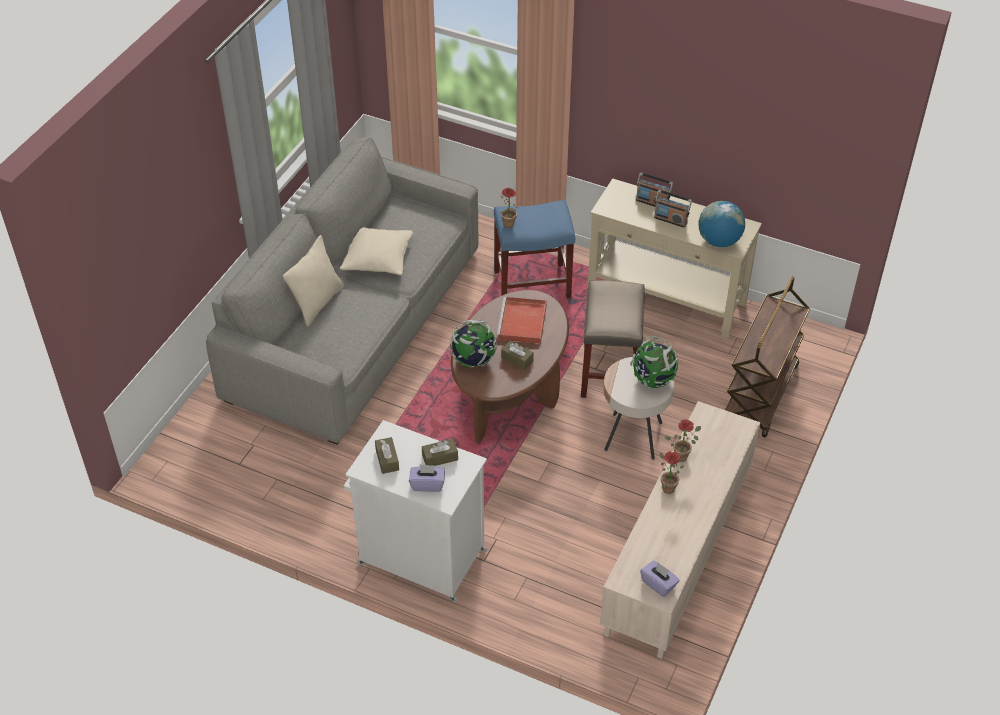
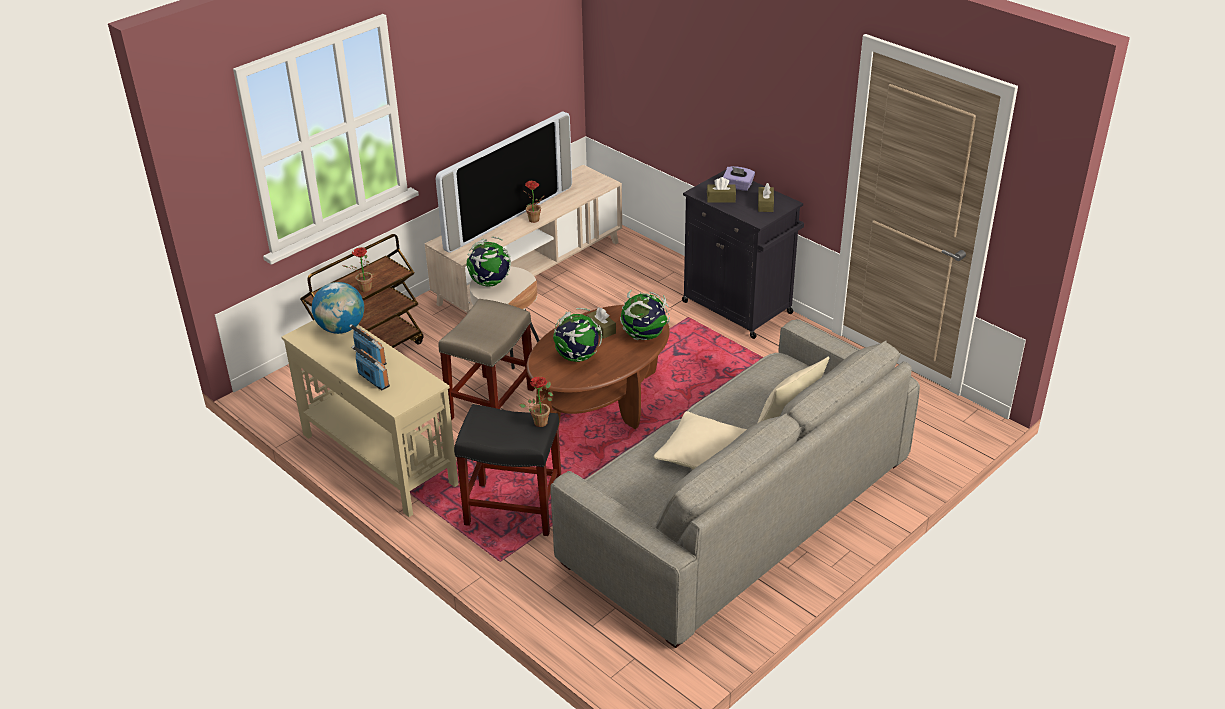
camera: 160 degrees left, 10 degrees down
(420, 557) = (739, 308): white cabinet -> black cabinet
(522, 323) = (577, 357): red tray -> globe
(533, 284) = (512, 509): blue stool -> black stool
(658, 584) = (581, 177): purple tissue box -> none
(682, 455) = (506, 235): potted plant -> potted plant (363, 290)
(702, 486) = (506, 216): none -> television

